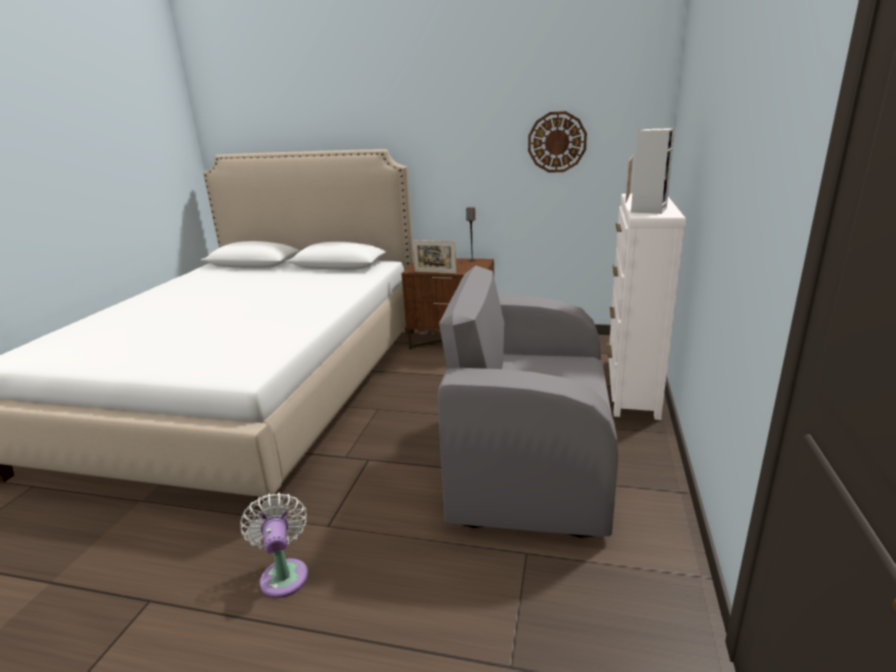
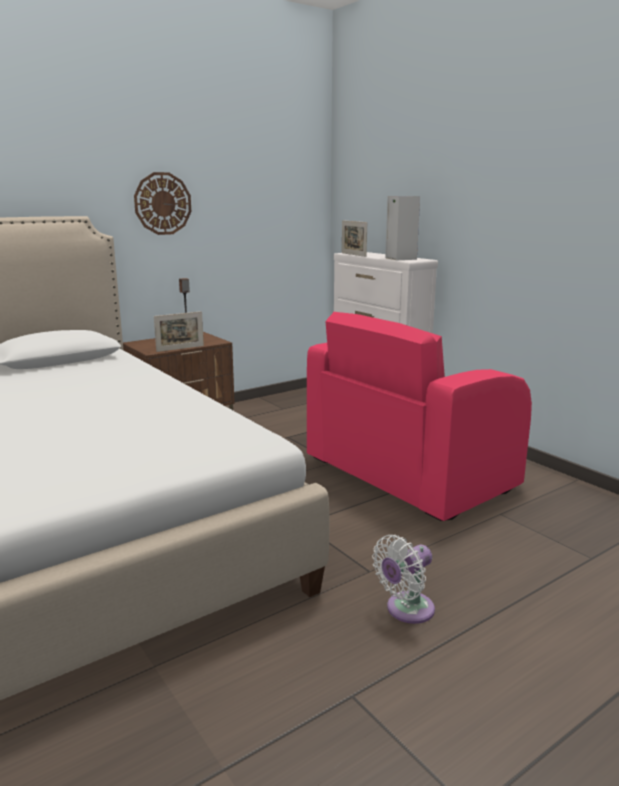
camera: 50 degrees left, 5 degrees down
(284, 574) = (406, 610): white fan -> white fan turned 60 degrees counterclockwise
(528, 462) = (407, 474): grey armchair -> pink armchair
(557, 142) = (250, 212): wall clock -> wall clock (162, 203)

